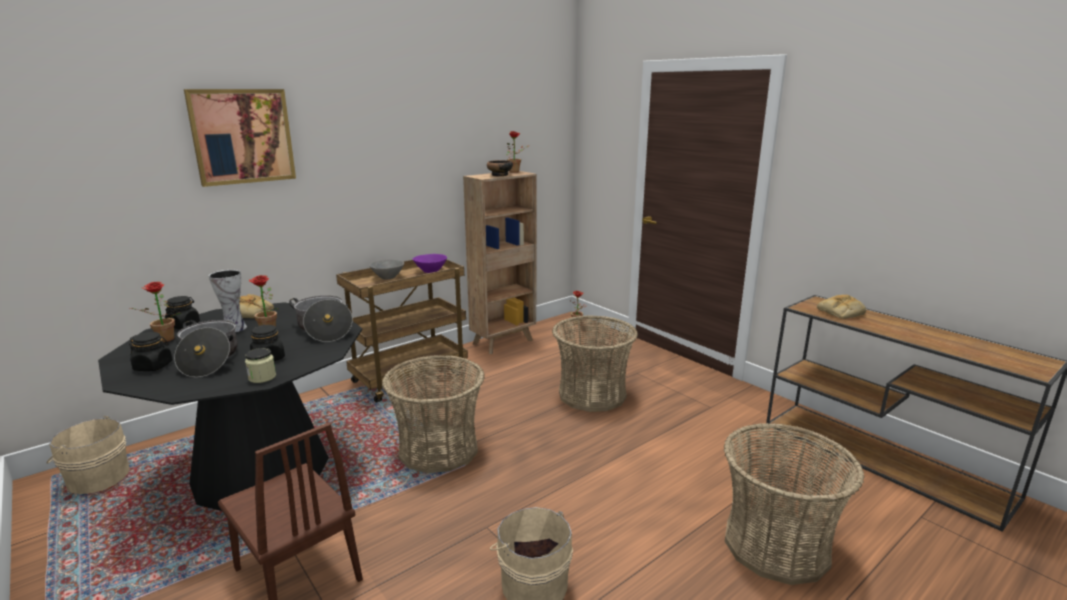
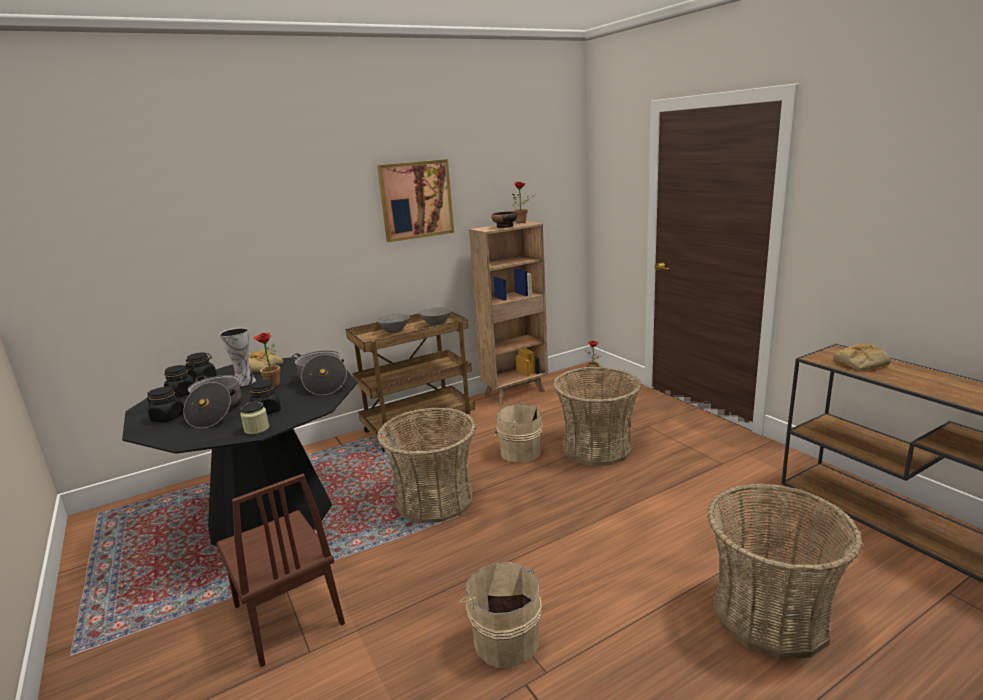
camera: 10 degrees right, 0 degrees up
(97, 479) = (133, 517): beige bucket -> beige bucket (518, 452)
(163, 340) = (182, 393): potted plant -> black jar
(242, 136) = (254, 202): picture -> picture (416, 200)
(430, 271) = (436, 324): purple bowl -> grey bowl

